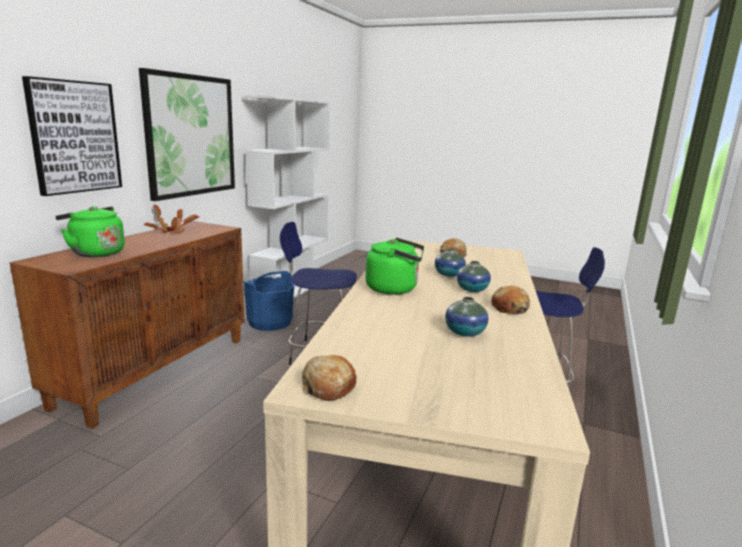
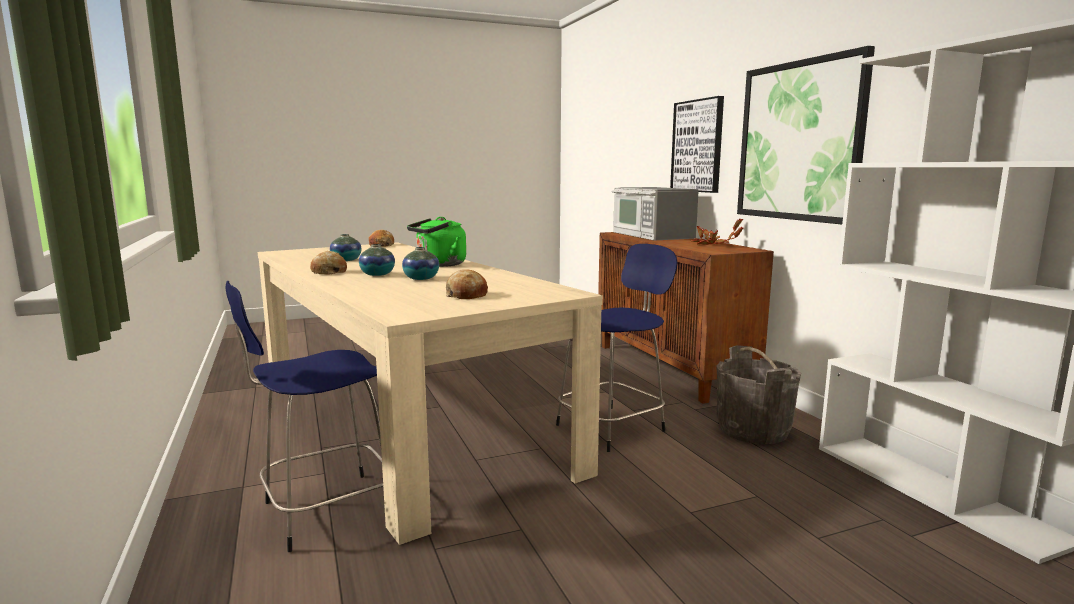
camera: 135 degrees right, 5 degrees down
(95, 253) = (651, 235): green kettle -> microwave
(269, 322) = (753, 430): blue bucket -> grey bucket

